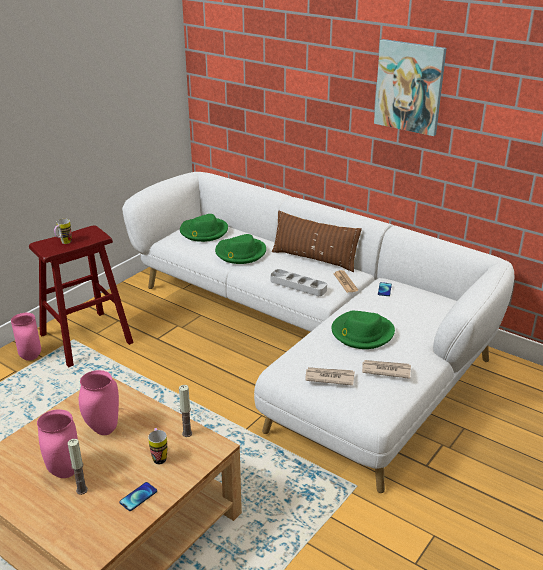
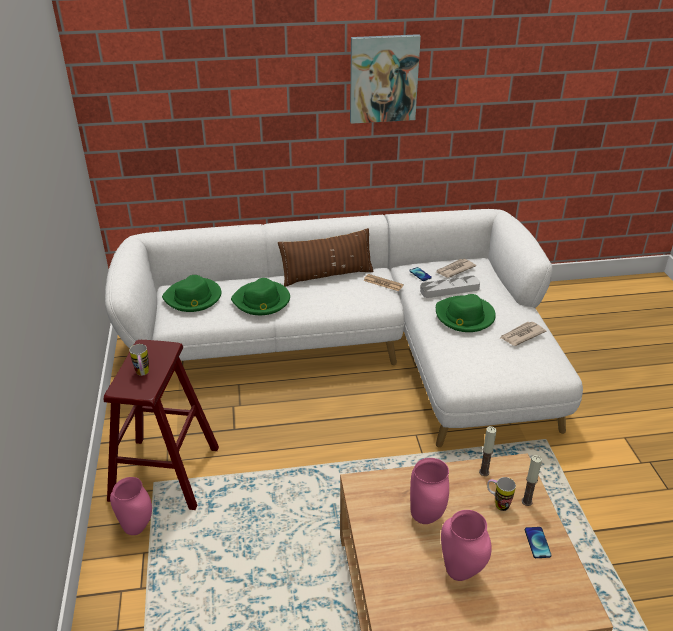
camera: 45 degrees left, 5 degrees up
(82, 490) = (495, 573): candle -> candle (526, 501)
(298, 285) = (354, 305): grey tray -> grey tray (449, 290)
(329, 377) = (499, 363): newspaper -> newspaper (454, 269)

